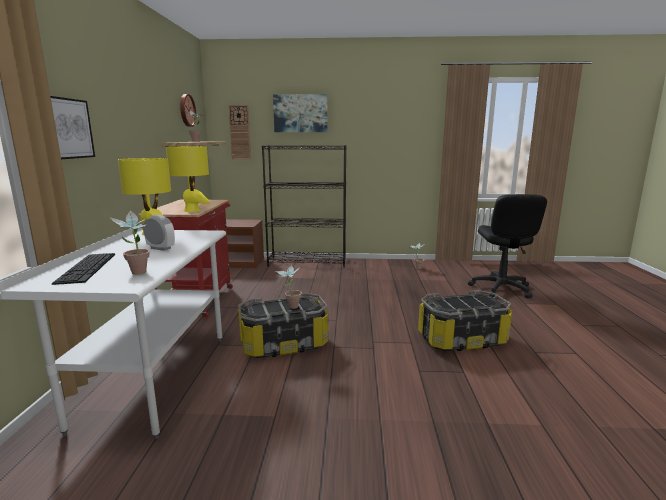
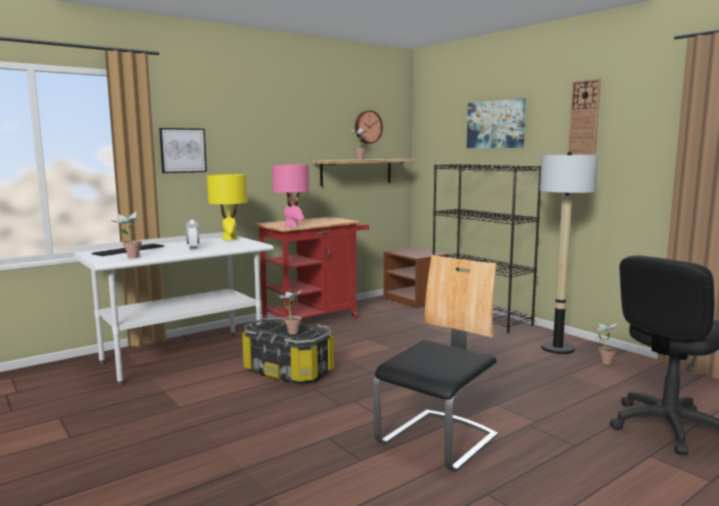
camera: 50 degrees right, 5 degrees down
(192, 210) = (292, 226): yellow table lamp -> pink table lamp
(240, 132) = (438, 148): wall clock -> wall clock (584, 120)
(384, 268) = (557, 348): none -> floor lamp
(461, 339) = (438, 440): storage box -> chair

